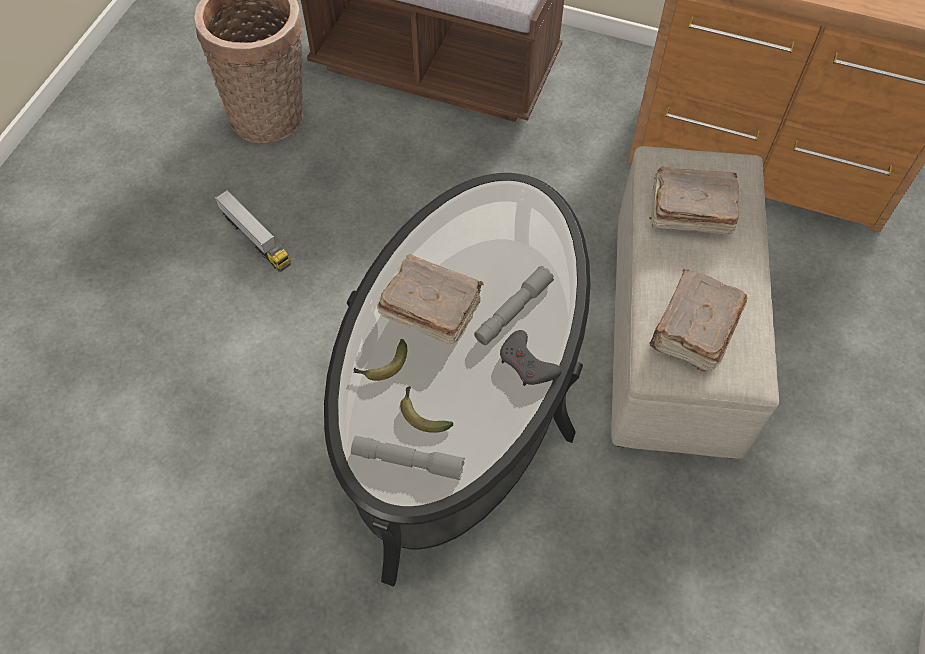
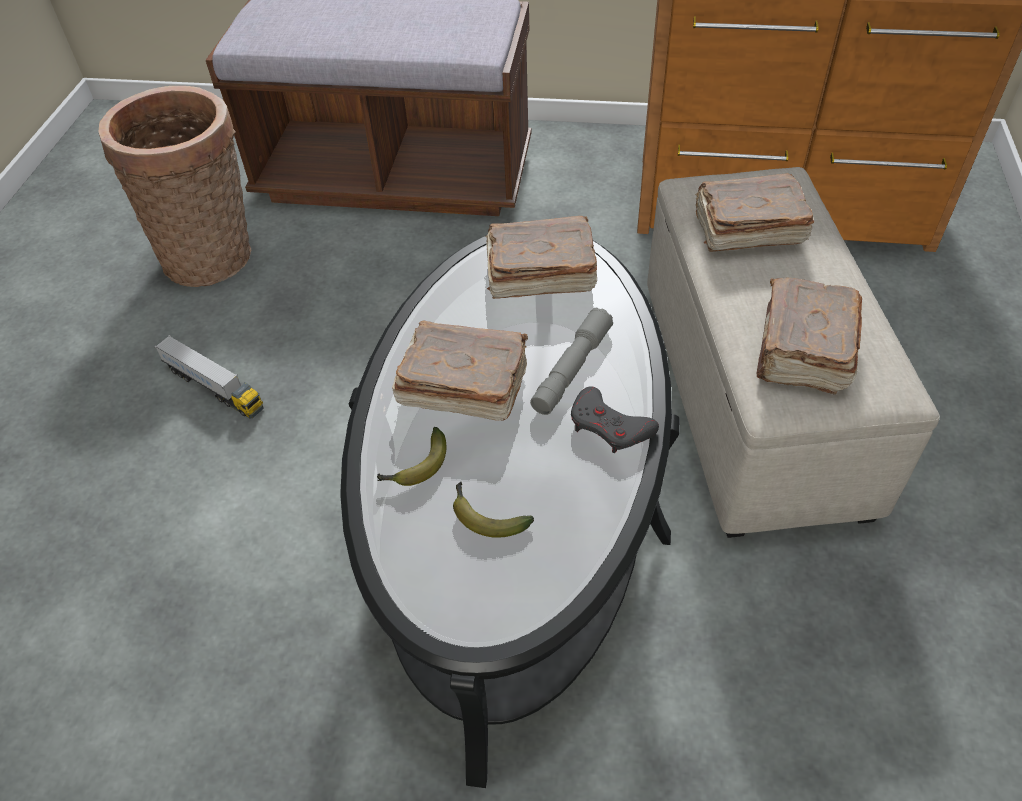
camera: 10 degrees left, 10 degrees down
(408, 461) = (482, 582): grey flashlight -> none
(511, 222) = (538, 275): none -> brown book

